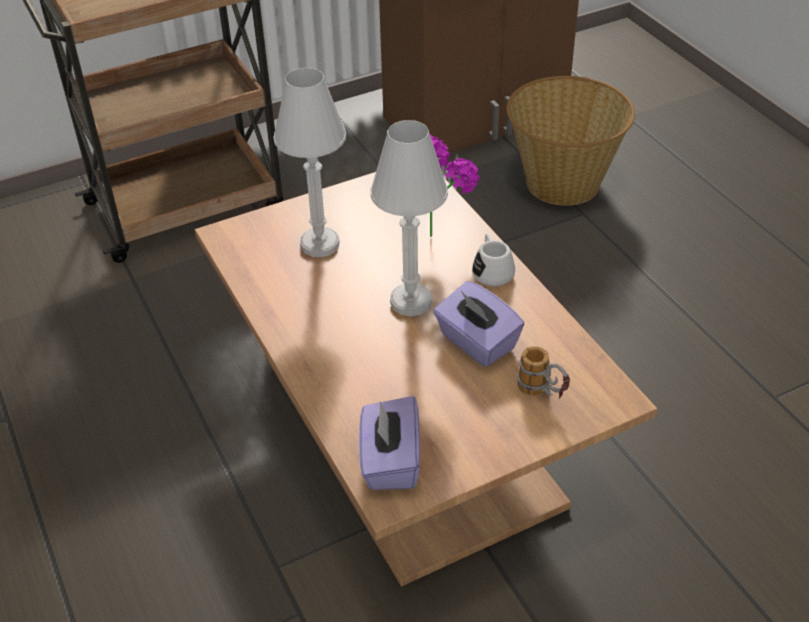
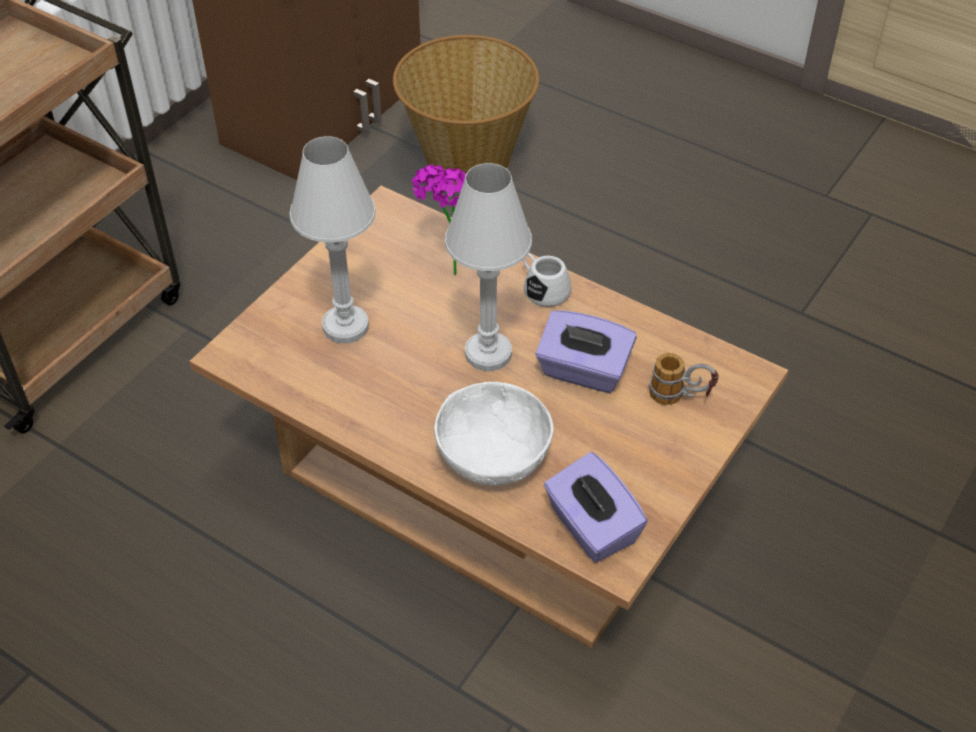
camera: 30 degrees left, 5 degrees up
(355, 377) = (493, 455): none -> white bowl

